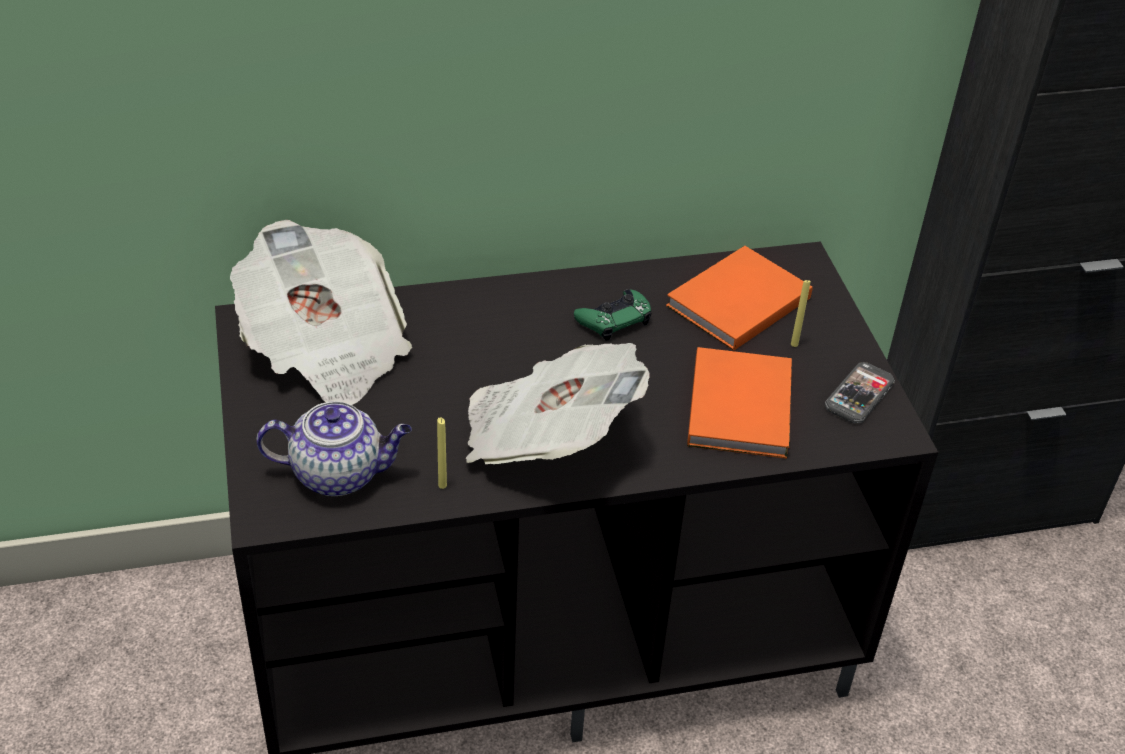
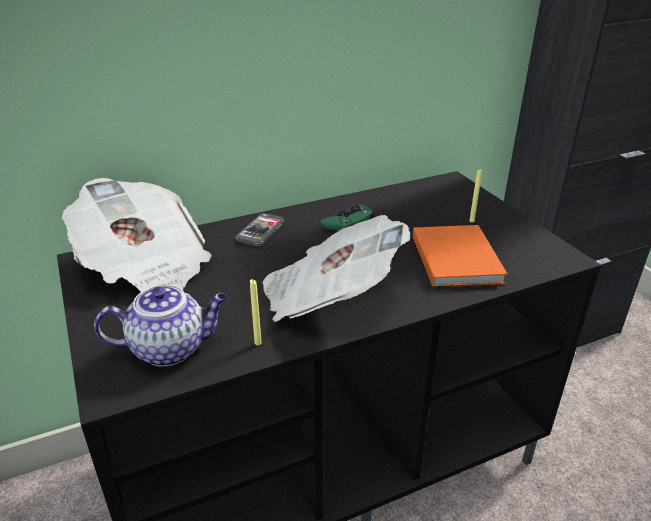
camera: 10 degrees left, 10 degrees down
(734, 302) = (422, 205): orange book -> none
(859, 395) = (529, 241): phone -> phone (260, 231)

